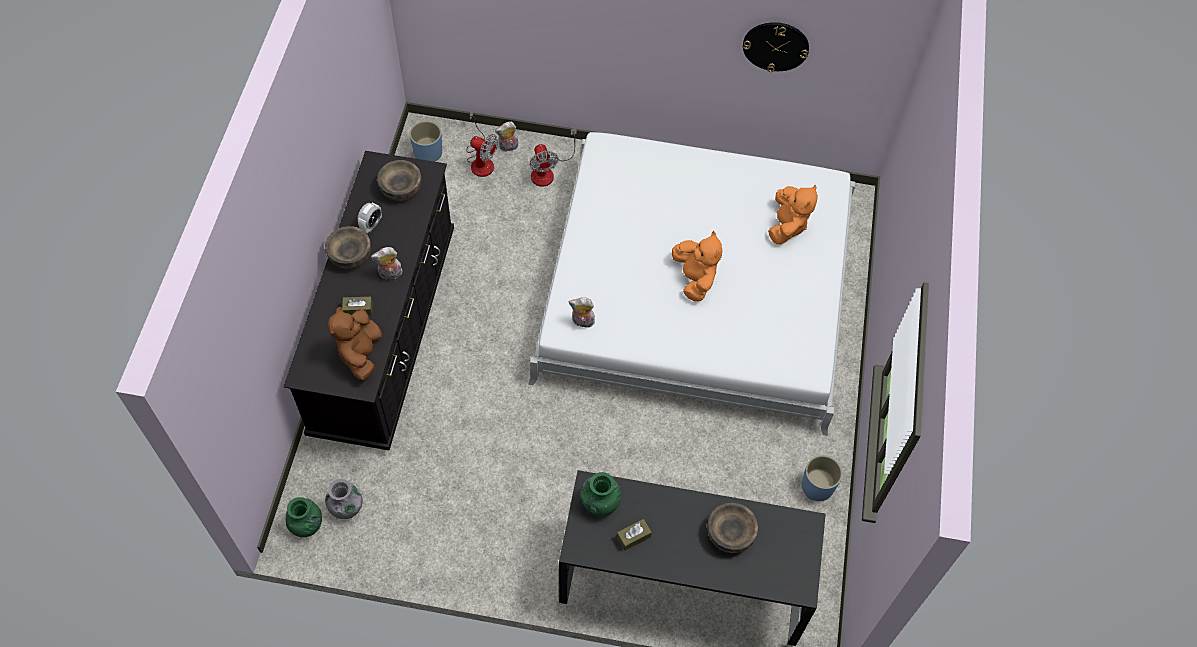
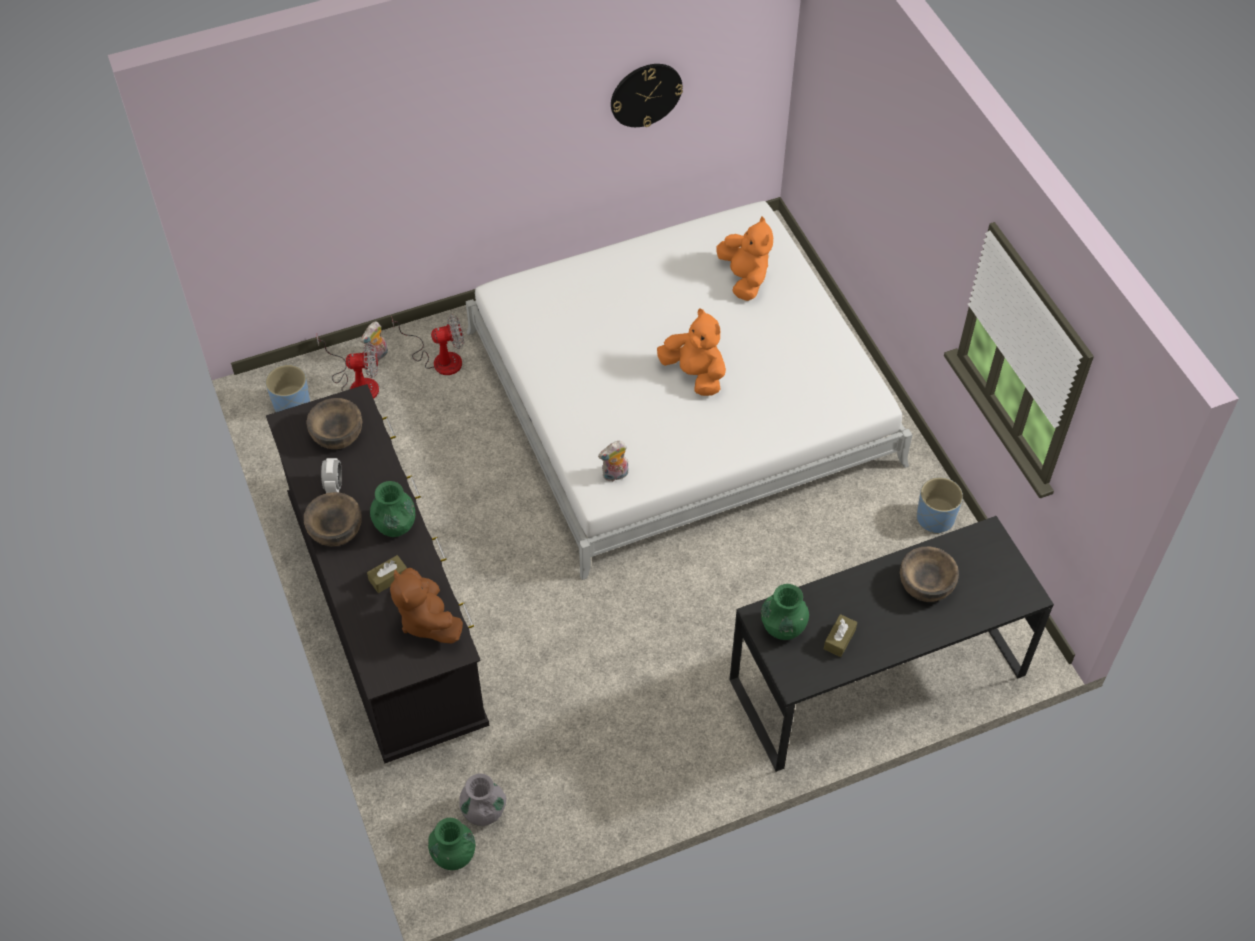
camera: 30 degrees left, 5 degrees down
(390, 274) = (395, 525): plush toy -> green vase
(548, 171) = (439, 359): fan -> fan turned 60 degrees counterclockwise

